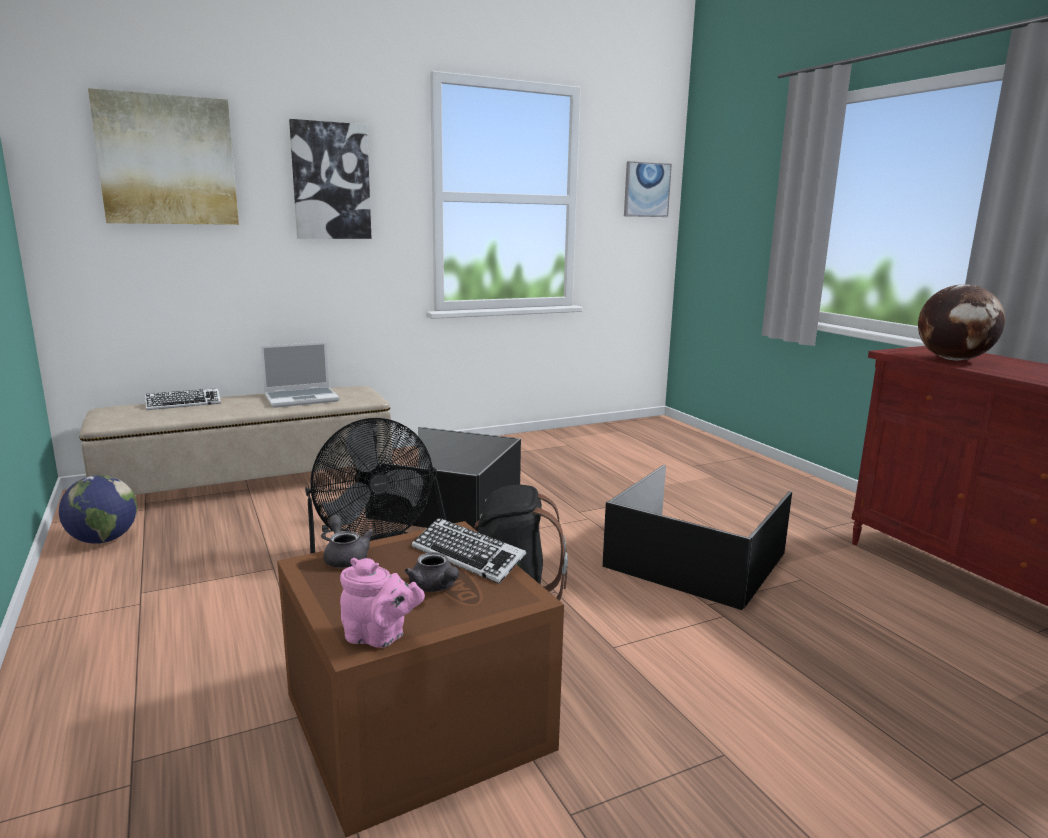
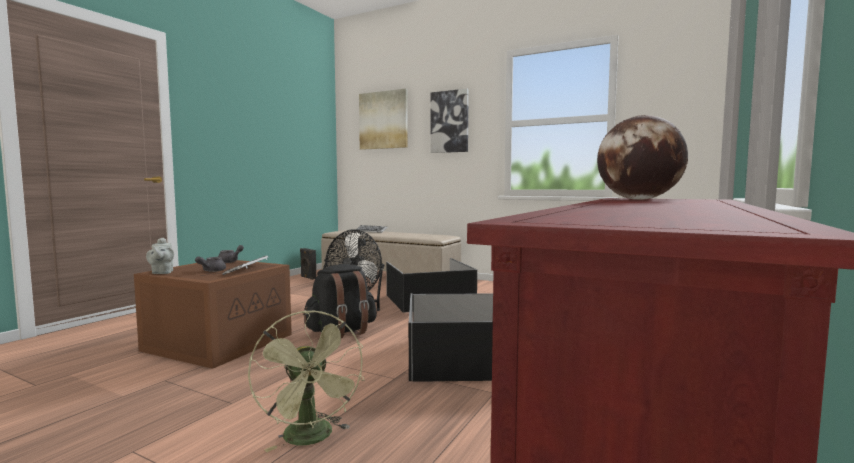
camera: 55 degrees right, 10 degrees down
(103, 540) = (308, 278): globe -> black speaker
(302, 398) = (411, 235): laptop -> none
(379, 637) = (162, 272): pink teapot -> grey teapot
(646, 190) = (690, 101): picture -> none
(866, 713) = (312, 439): none -> green fan

